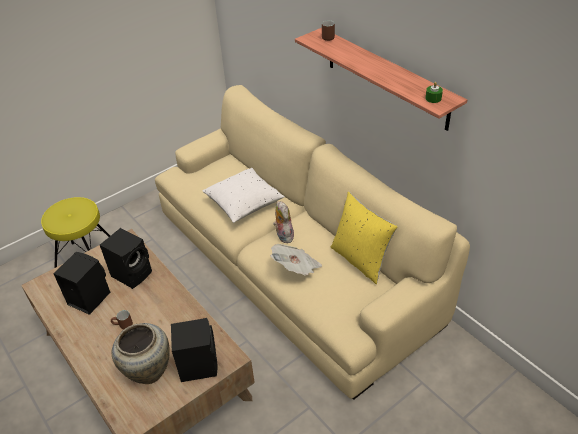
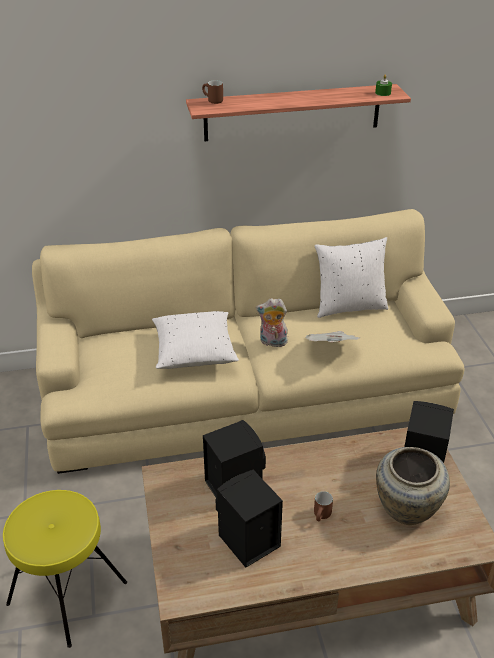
camera: 65 degrees left, 5 degrees down
(361, 260) = (349, 306): yellow pillow -> white pillow

